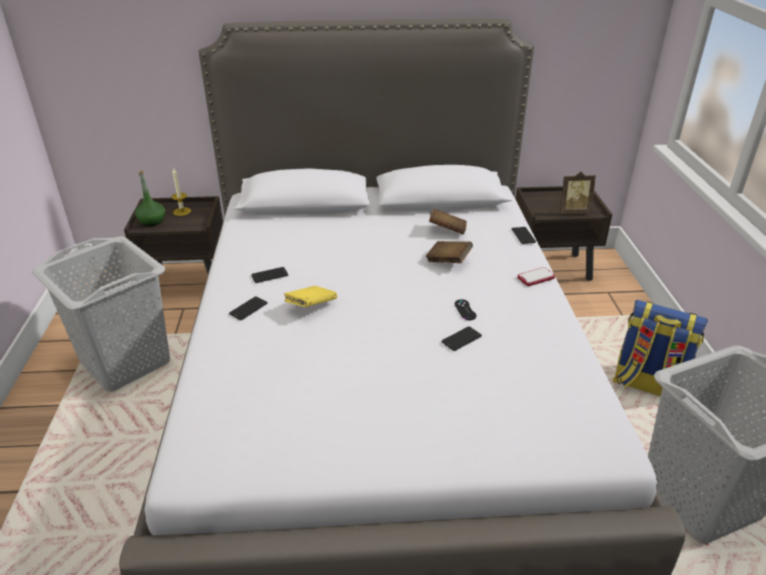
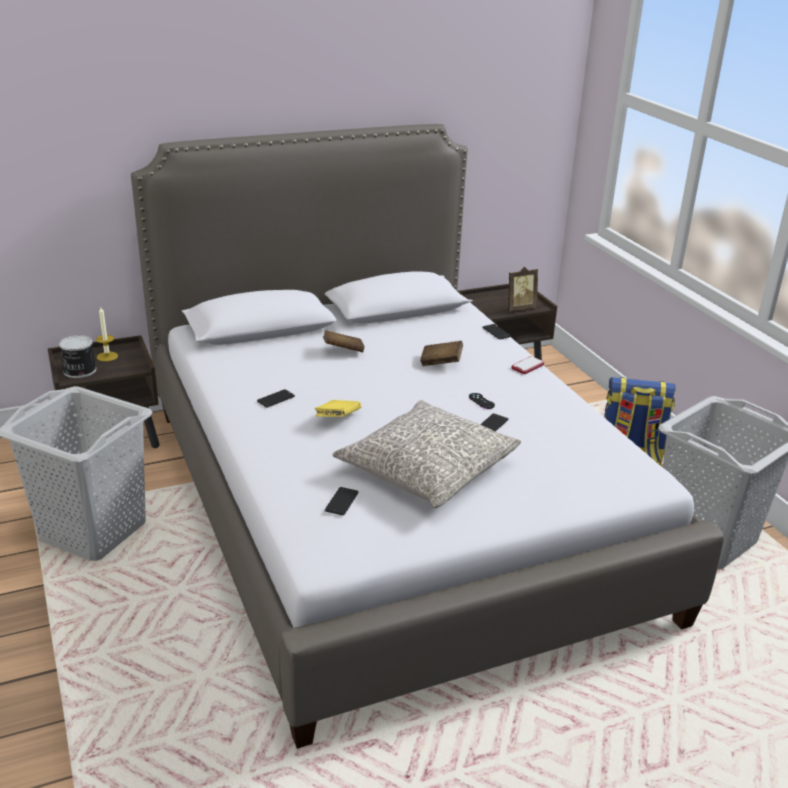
camera: 20 degrees left, 5 degrees down
(152, 221) = (79, 371): green bottle -> can
(248, 309) = (277, 430): phone -> phone (341, 501)
(363, 379) = (427, 469): none -> grey pillow
(447, 230) = (423, 336): brown book -> brown book (343, 351)

